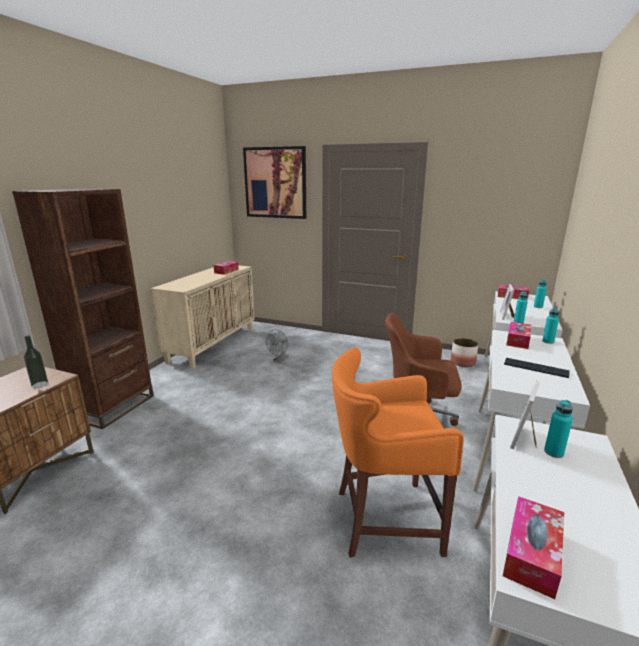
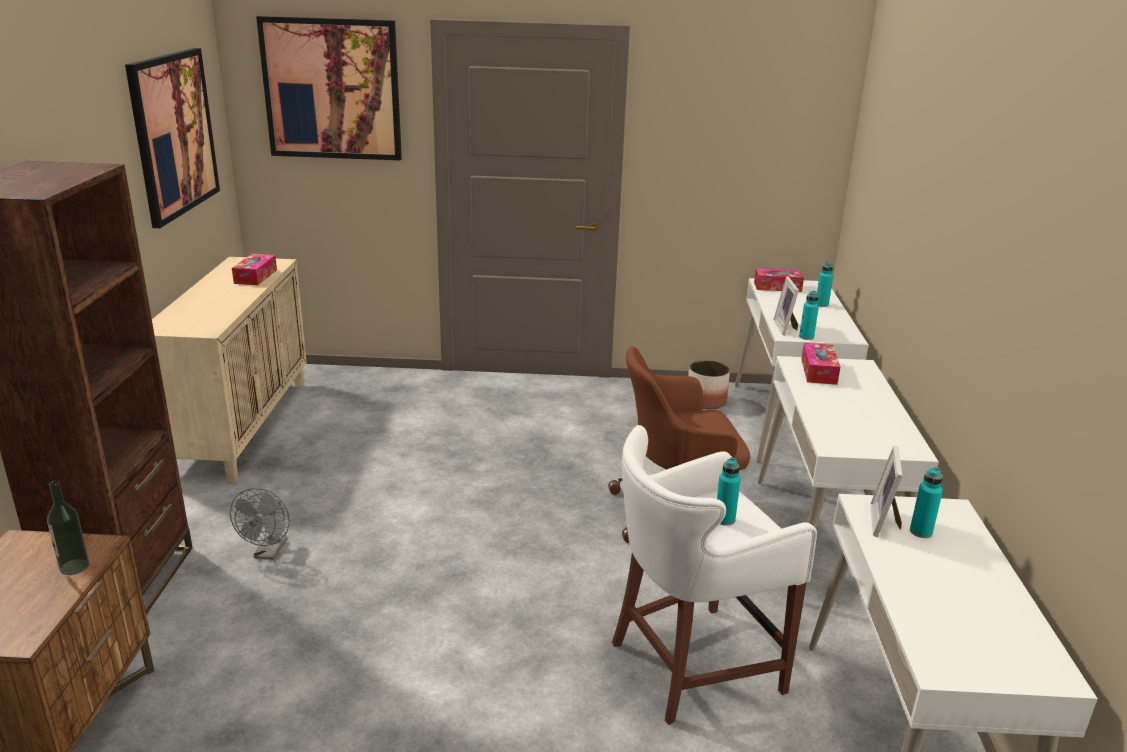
camera: 20 degrees left, 5 degrees up
(191, 198) = (173, 134): none -> picture
(279, 360) = (394, 440): grey fan -> grey fan (268, 553)
(383, 519) = (690, 665): orange stool -> white stool
(532, 553) = (939, 647): tissue box -> none
(535, 368) = (859, 416): keyboard -> none
(548, 341) = (857, 368): turquoise bottle -> turquoise bottle (724, 520)

